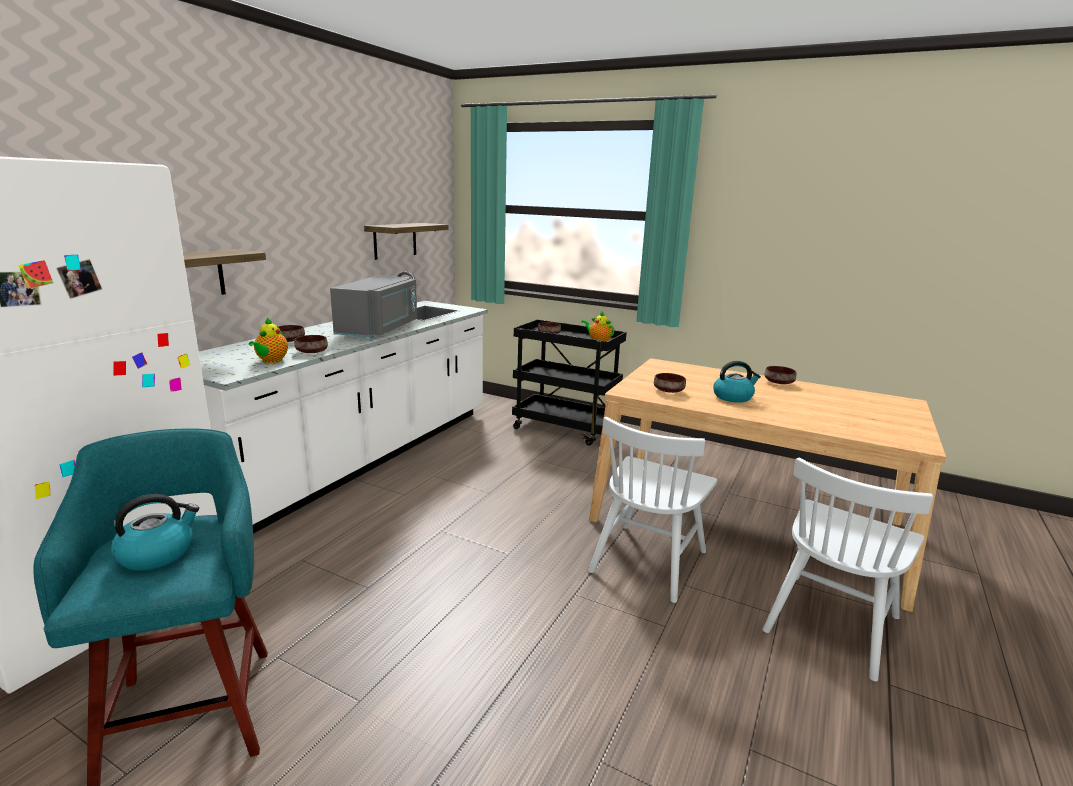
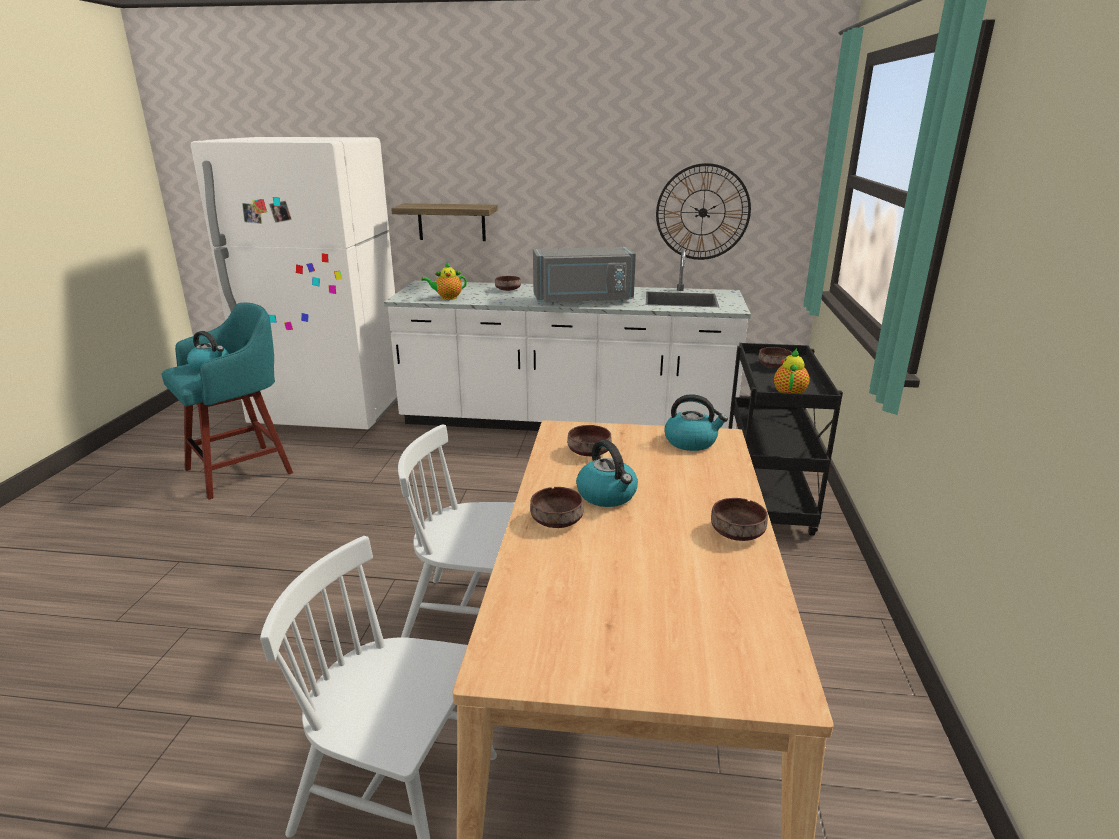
camera: 70 degrees right, 5 degrees up
(312, 352) = (482, 300): brown bowl -> brown bowl (556, 521)
(395, 240) = (702, 212): shelf -> wall clock
(664, 369) = (691, 442): none -> kettle

